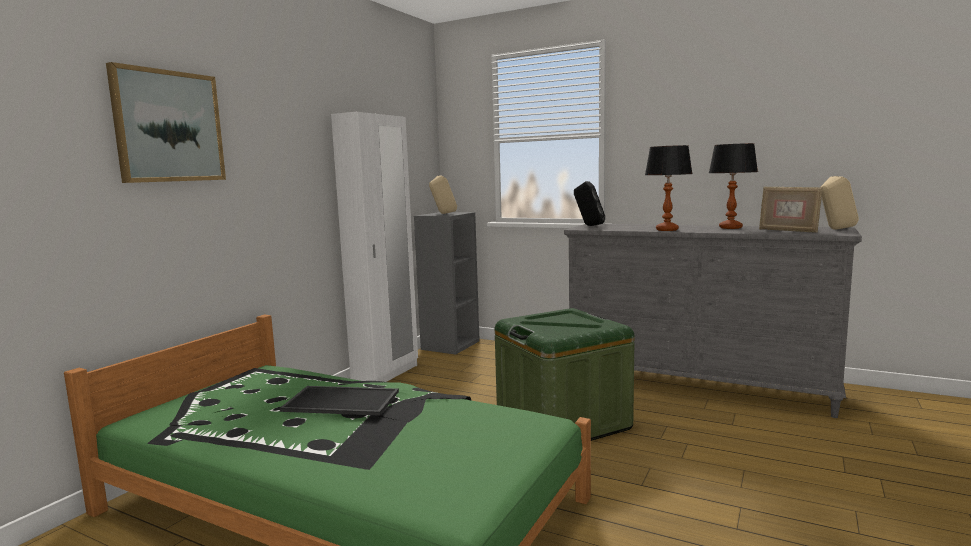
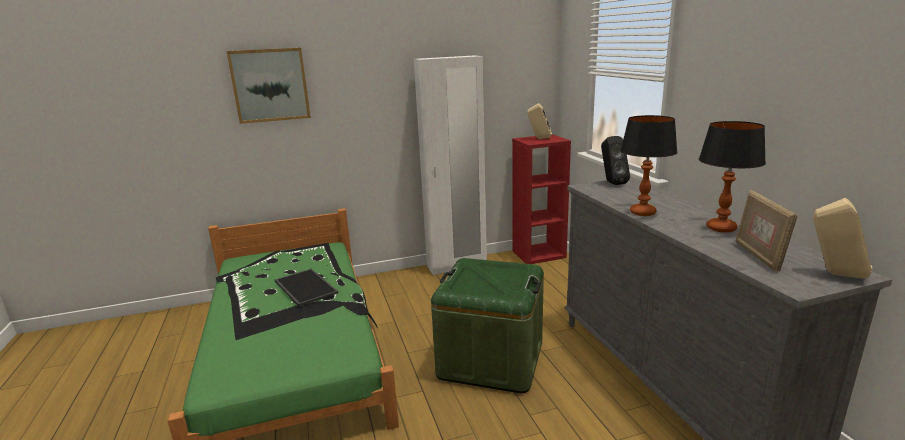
camera: 45 degrees right, 10 degrees up
(450, 345) = (539, 254): grey bookcase -> red bookcase

